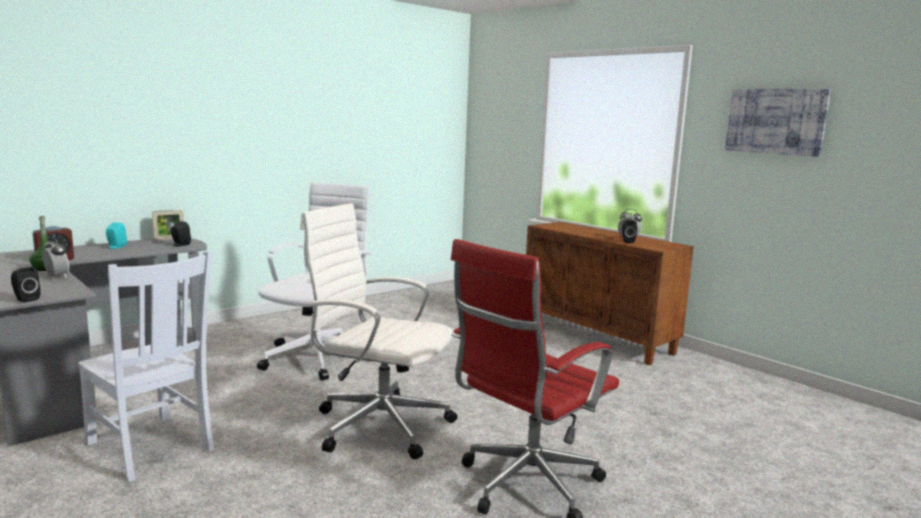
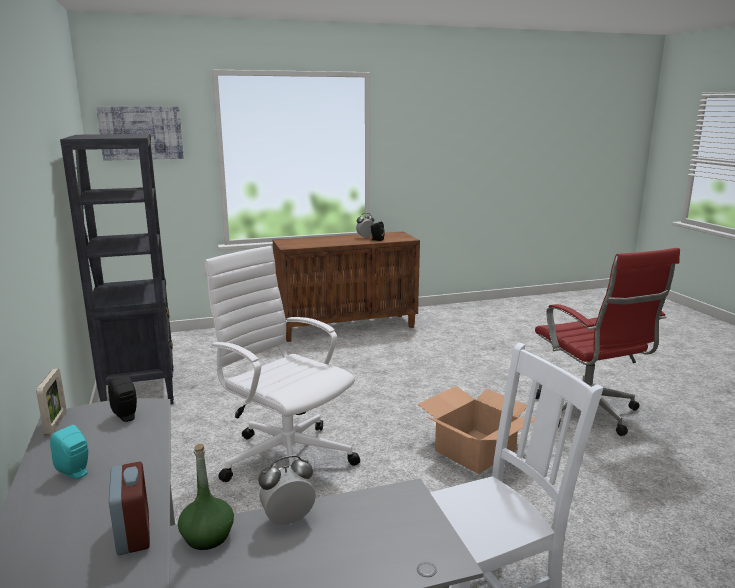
camera: 65 degrees left, 5 degrees up
(25, 299) = (430, 538): black speaker -> none
(378, 424) = (474, 450): white office chair -> cardboard box
(386, 301) = (141, 389): none -> black bookcase
(775, 121) = (437, 132): picture -> picture (141, 133)

